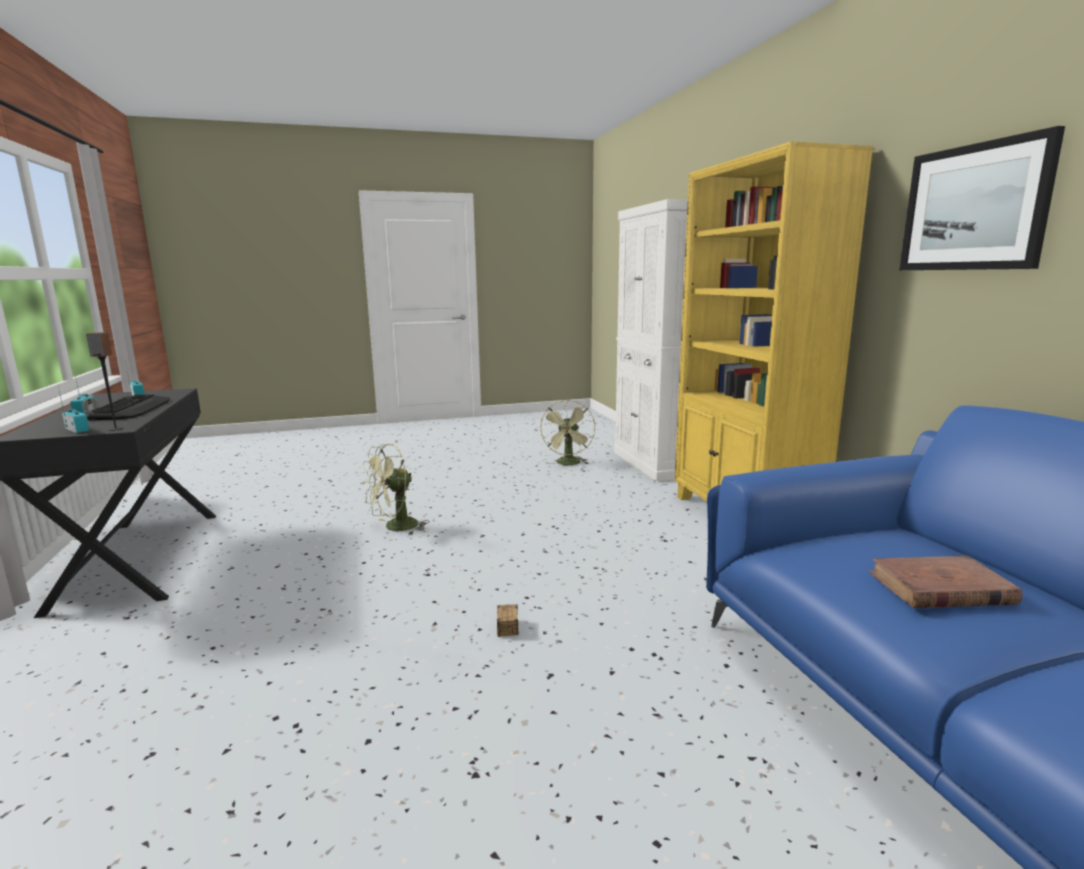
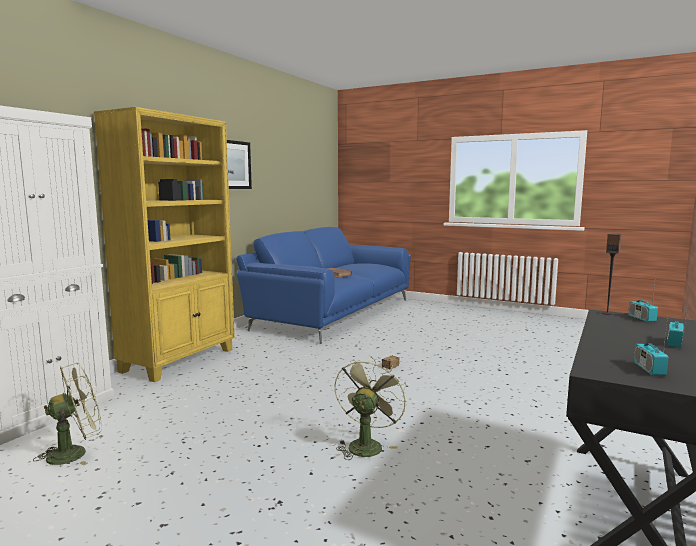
camera: 135 degrees left, 5 degrees down
(131, 409) = (625, 339): keyboard -> none
(395, 528) = (366, 444): green fan -> green fan turned 75 degrees counterclockwise

